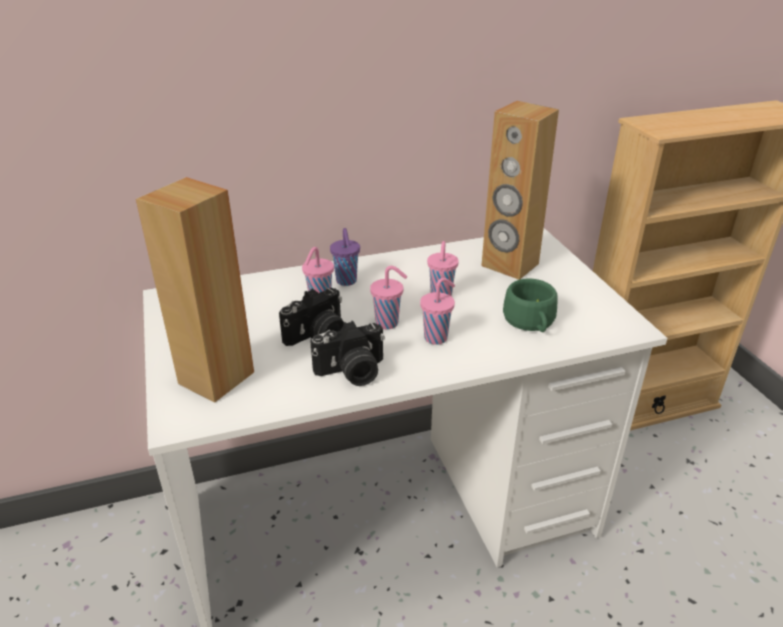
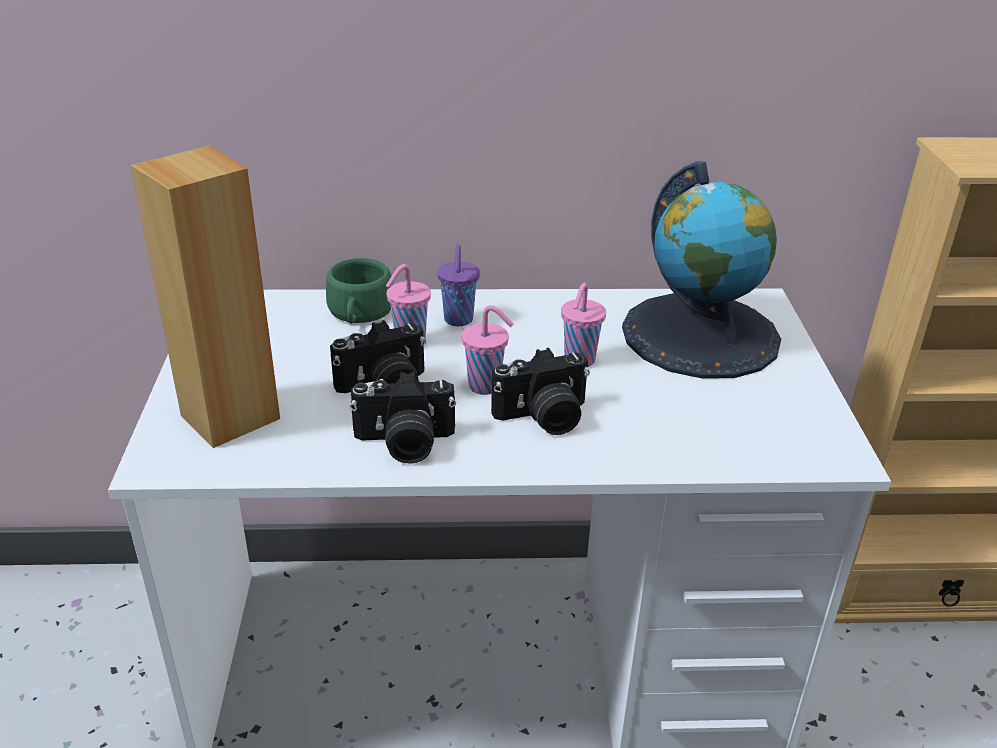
camera: 15 degrees right, 0 degrees up
(437, 337) = (543, 418): pink cup -> camera
(509, 265) = (701, 334): brown speaker -> globe
(530, 322) = (689, 421): green cup -> green cup (359, 314)

